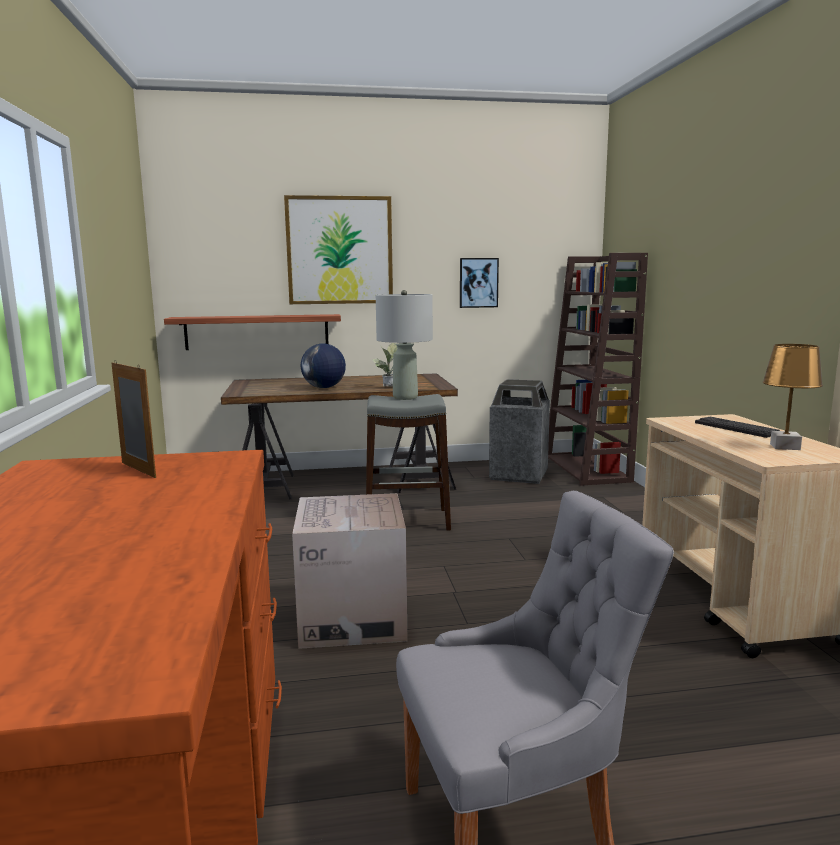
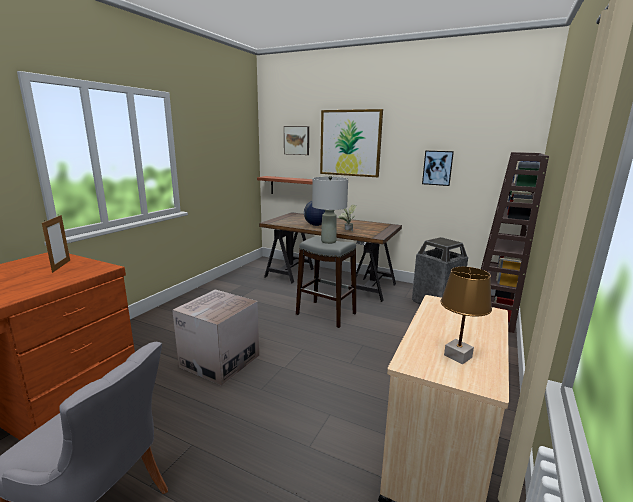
camera: 35 degrees right, 5 degrees up
(236, 248) = (297, 140): none -> picture
(736, 428) = (468, 324): keyboard -> none

